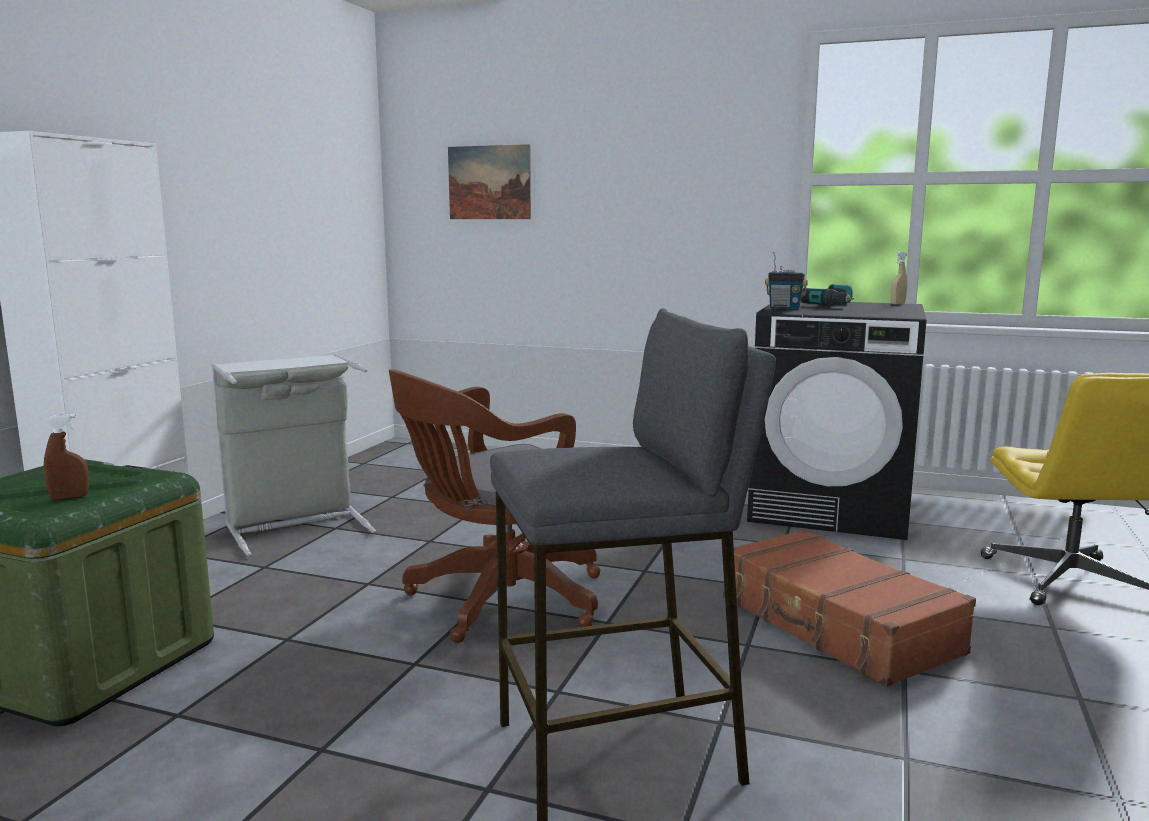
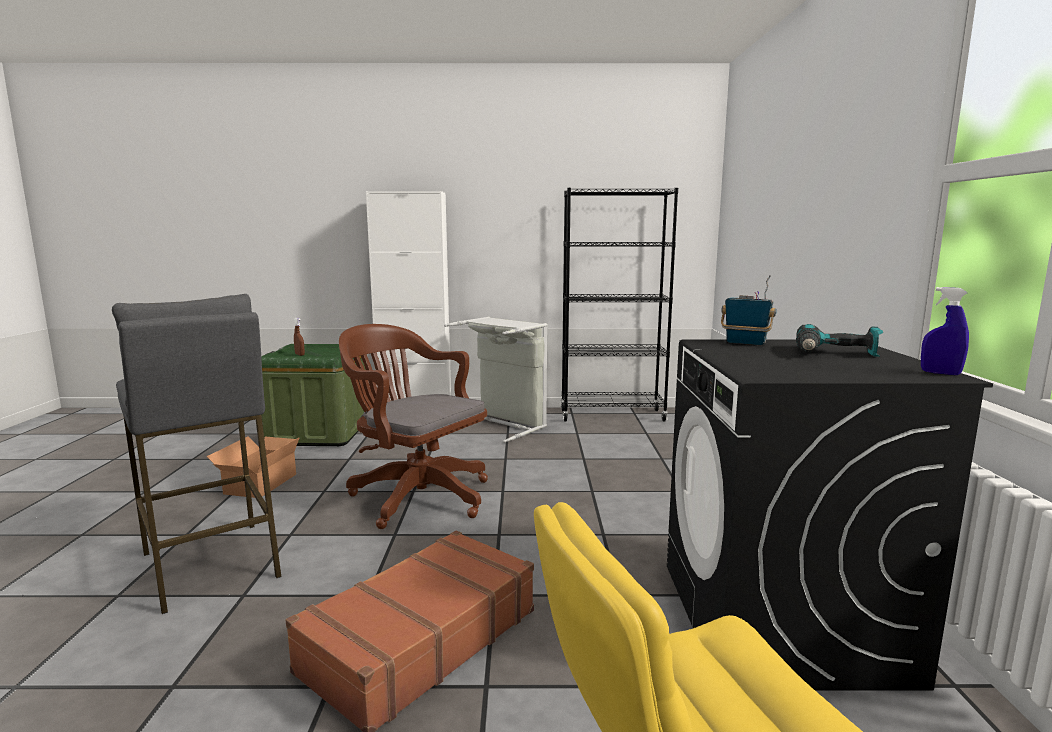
camera: 70 degrees right, 0 degrees up
(312, 725) = (257, 484): none -> cardboard box
(356, 472) = (612, 416): none -> black bookcase
(489, 182) = (753, 199): picture -> none
(784, 308) = (745, 343): radio -> radio turned 120 degrees clockwise
(897, 304) = (940, 373): beige spray bottle -> blue spray bottle

